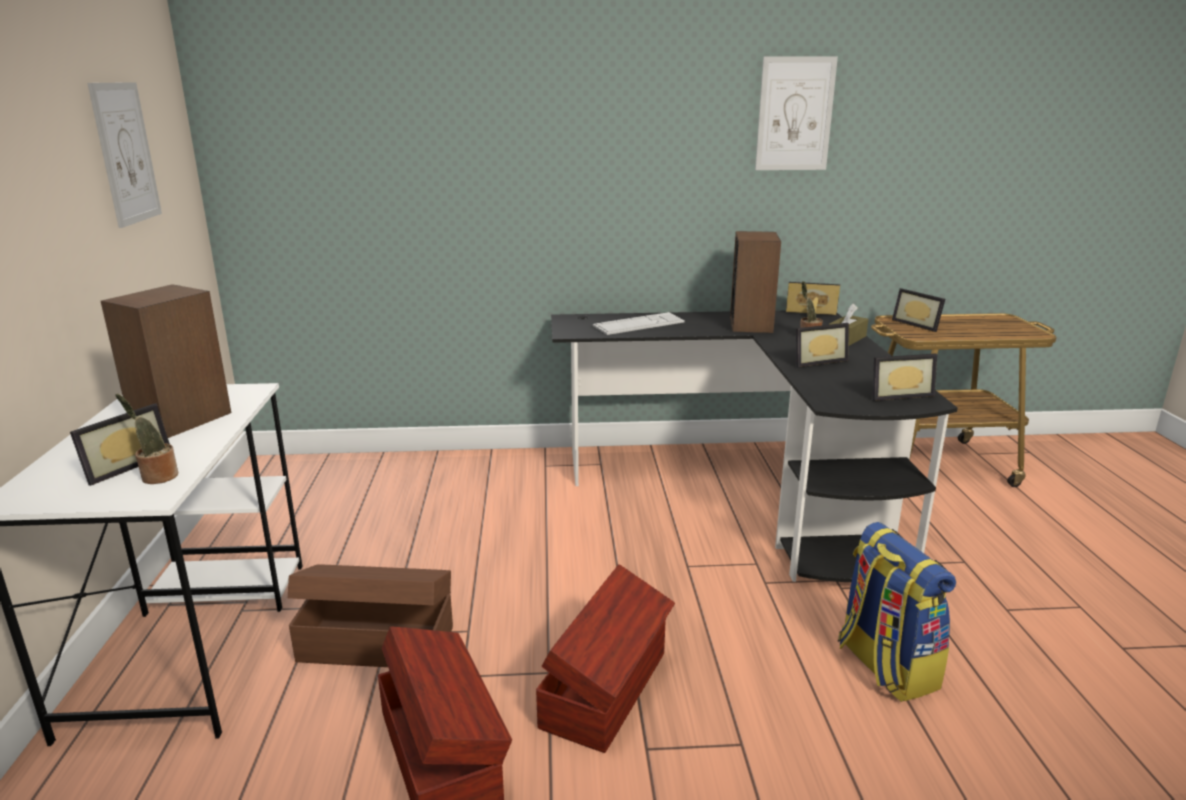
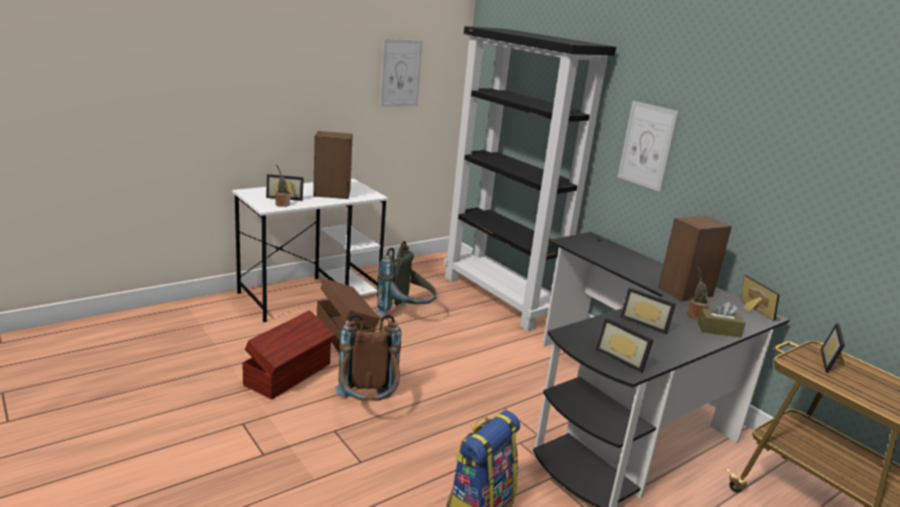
camera: 55 degrees right, 0 degrees up
(390, 561) = (406, 315): none -> grey backpack
(435, 469) = (501, 298): none -> black bookcase
(607, 689) = (367, 407): brown storage box -> brown backpack
(639, 324) = (617, 257): keyboard -> none
(795, 114) = (794, 135): picture -> picture (647, 145)

